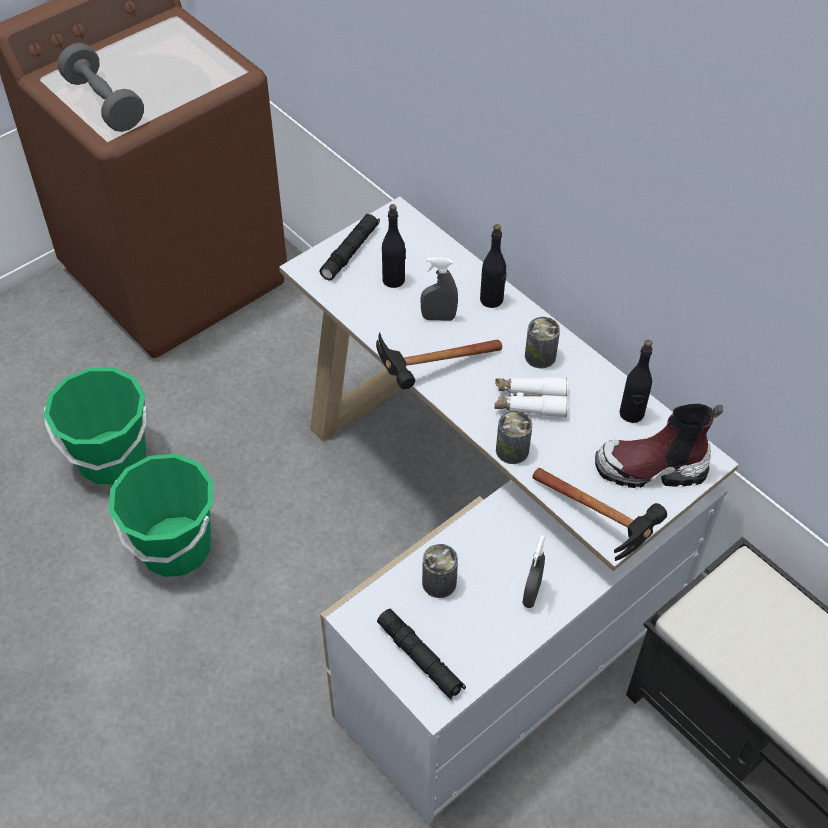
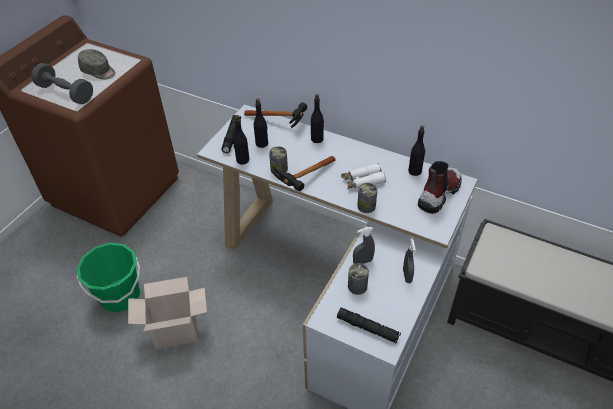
camera: 20 degrees left, 5 degrees down
(171, 76) = (98, 71): none -> grey cap
(175, 547) = (177, 331): green bucket -> cardboard box
(347, 300) = (242, 160): none -> black bottle
(438, 317) = (294, 155): grey spray bottle -> grey spray bottle (362, 261)
(540, 356) = (355, 158): can -> can (279, 169)
(603, 527) = (431, 228): hammer -> hammer (282, 124)
(651, 469) = (439, 193): boot -> boot turned 150 degrees clockwise

